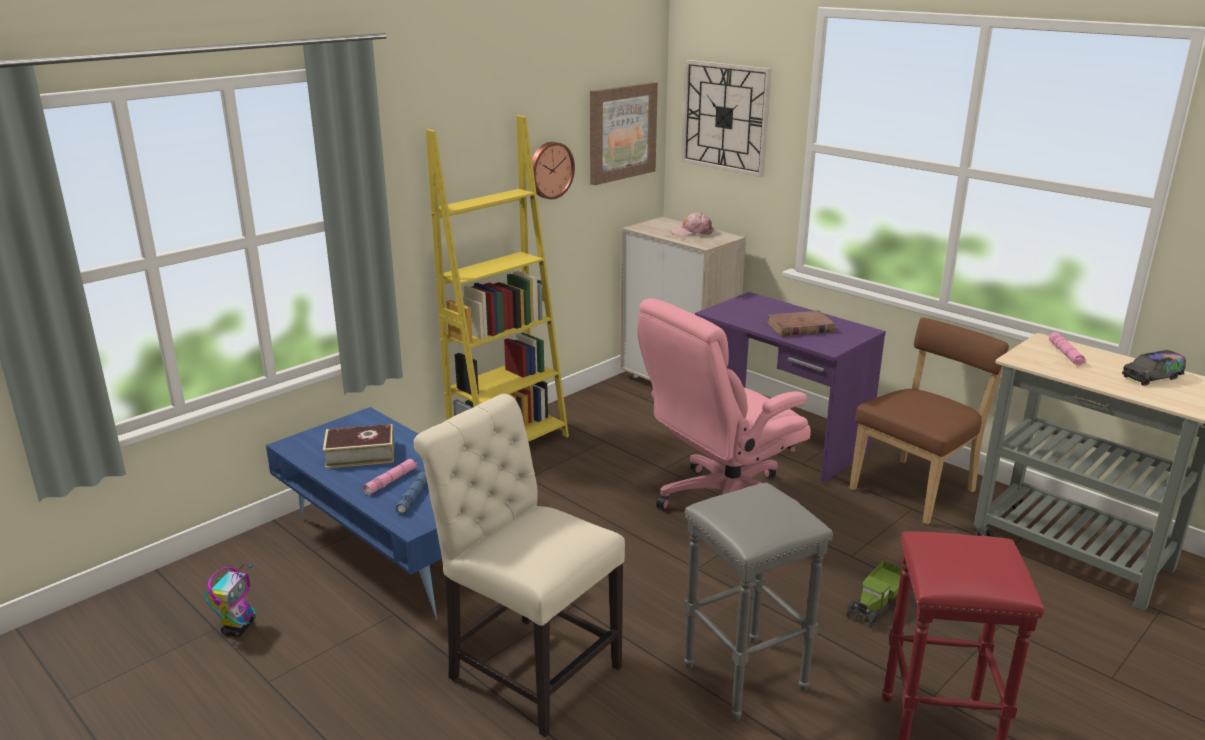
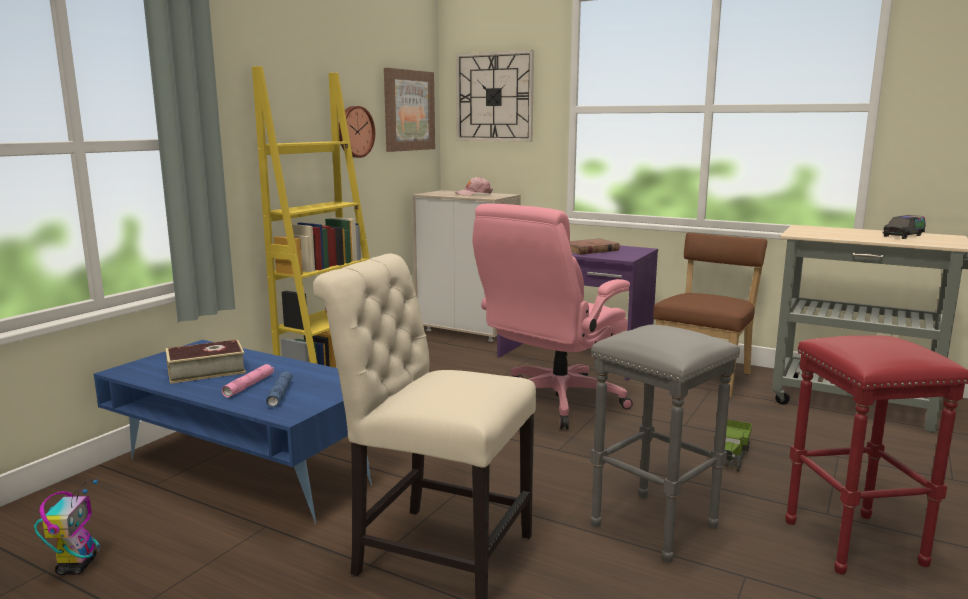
camera: 15 degrees left, 10 degrees down
(1065, 354) = (827, 230): pink flashlight -> none

